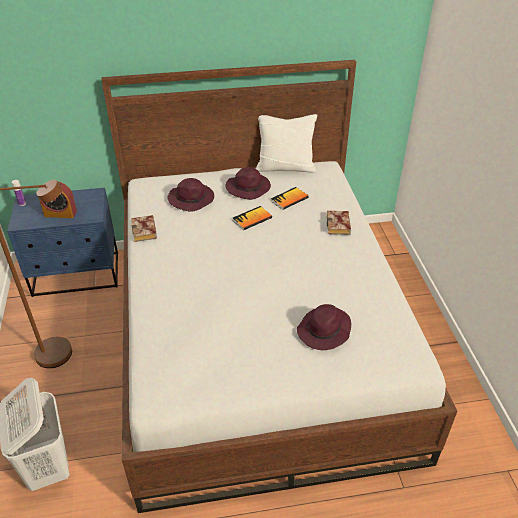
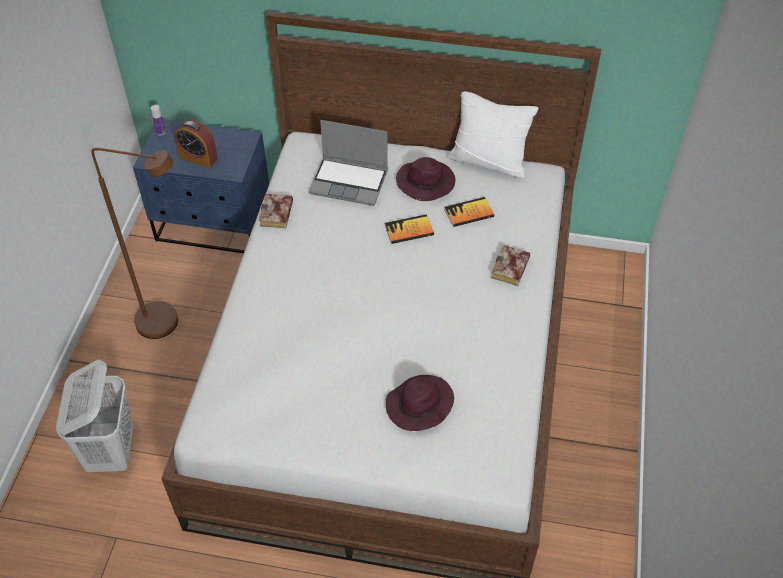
camera: 20 degrees right, 10 degrees up
(192, 199) = (350, 182): purple hat -> laptop

